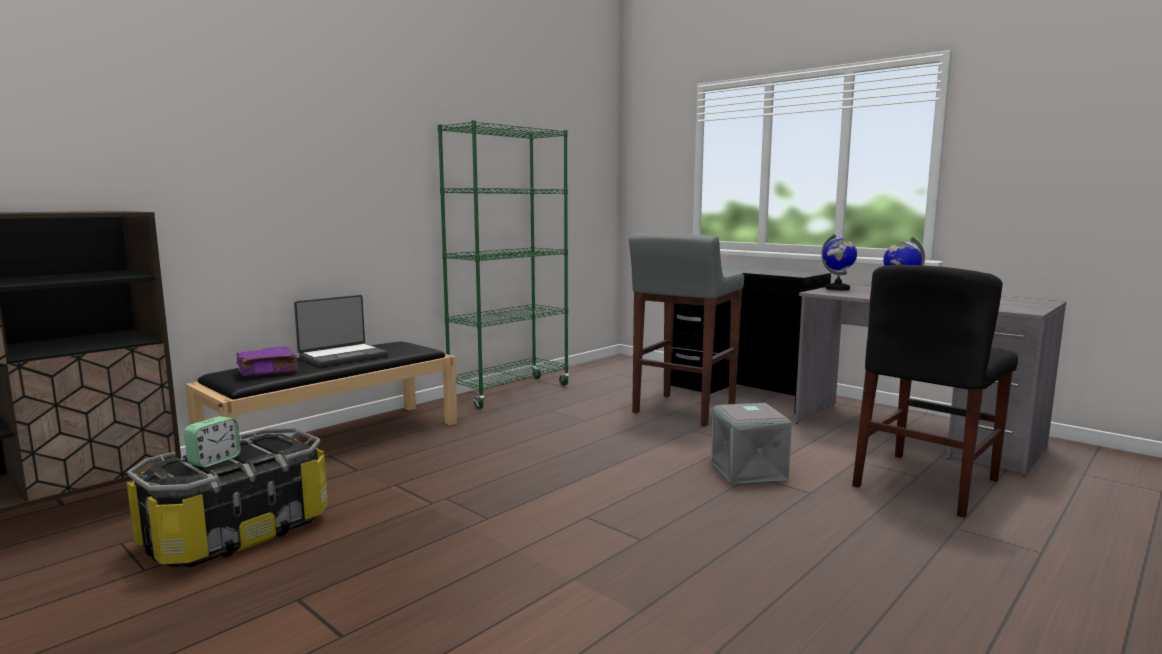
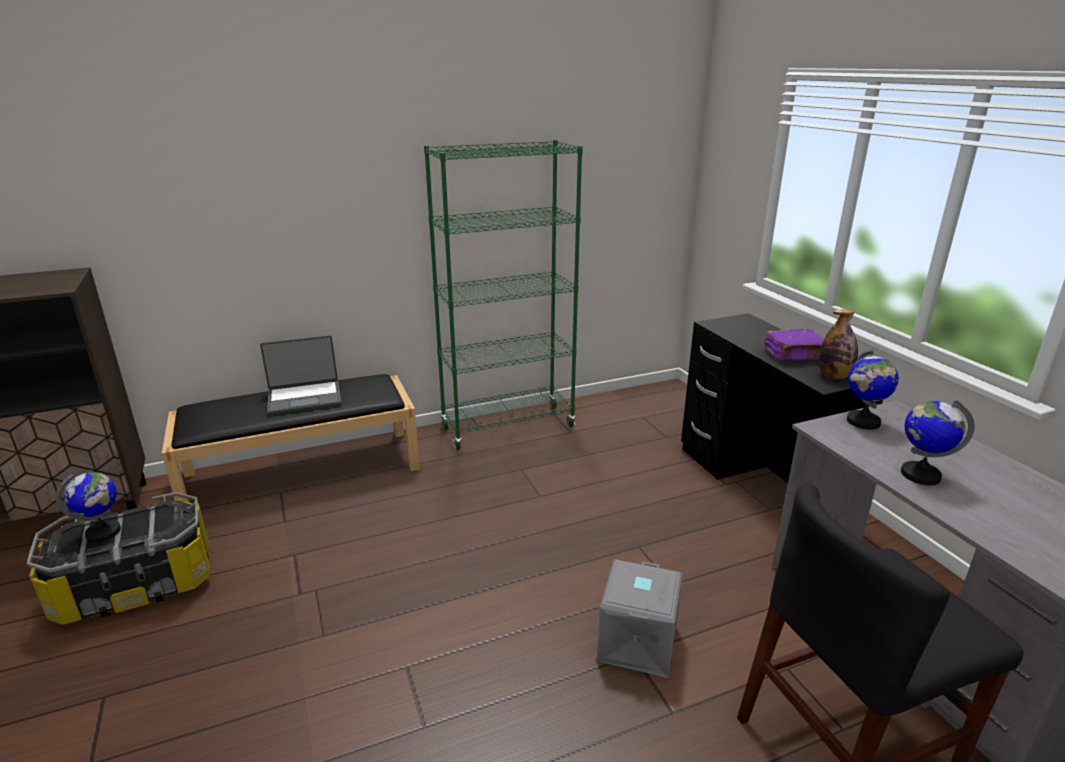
camera: 25 degrees right, 15 degrees up
(214, 461) = (104, 532): alarm clock -> globe
(268, 372) = (223, 416): purple book -> purple book (795, 355)
(683, 411) = (658, 505): grey stool -> none
(798, 273) = (834, 376): none -> bottle

